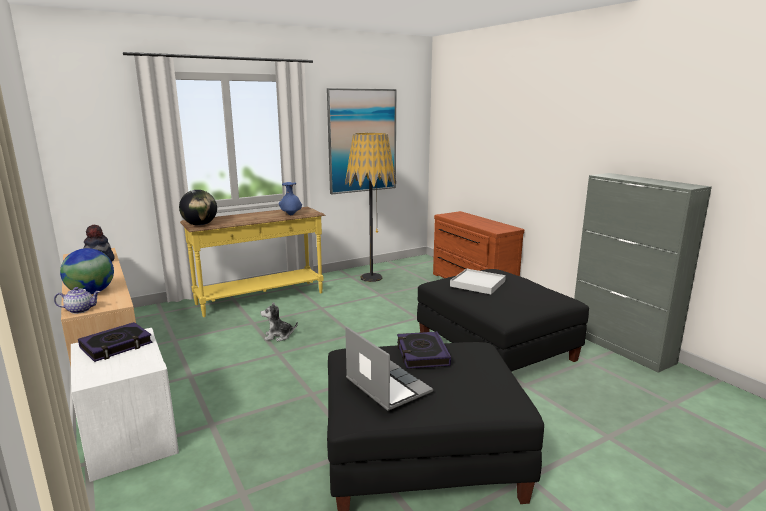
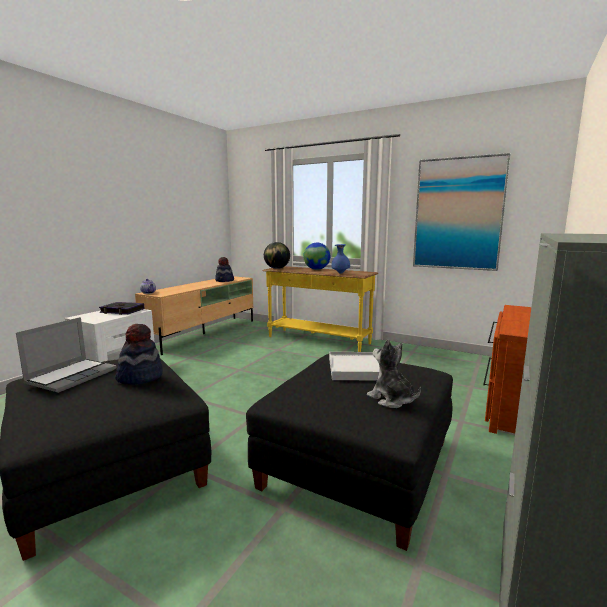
camera: 60 degrees right, 5 degrees down
(91, 293) = (175, 289): globe -> globe (316, 269)
(278, 336) = (266, 362): plush toy -> plush toy (391, 399)
(371, 277) = (425, 359): floor lamp -> none
(422, 354) = (140, 377): book -> hat

